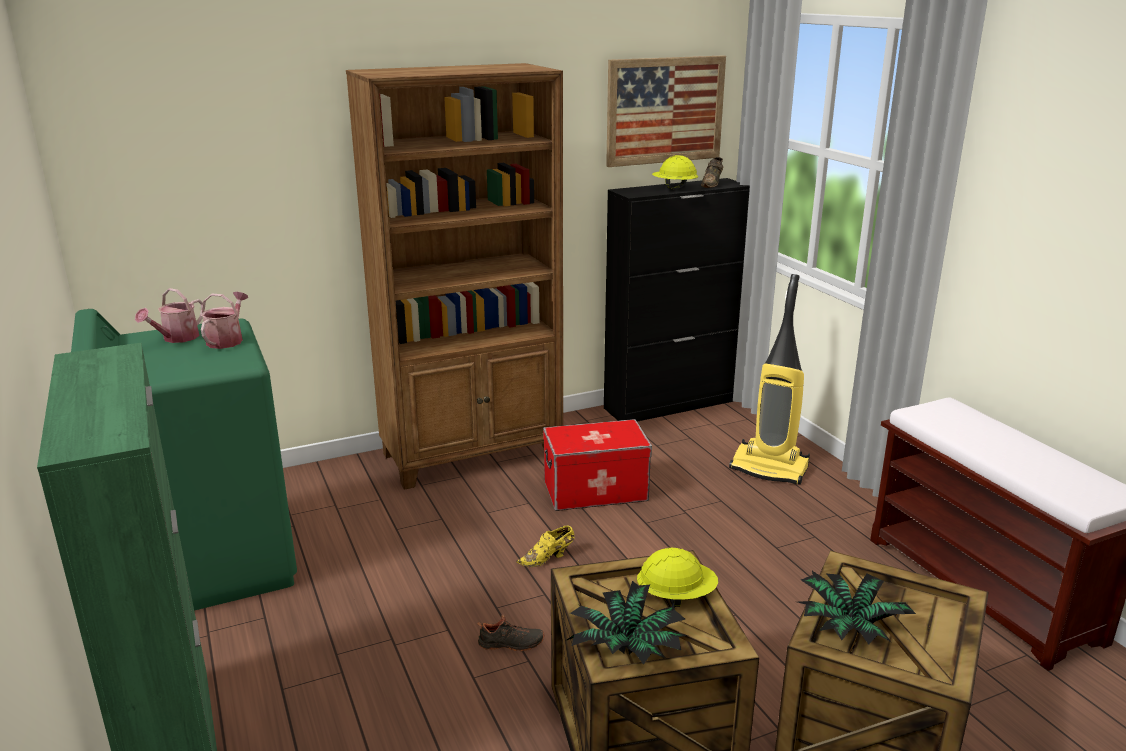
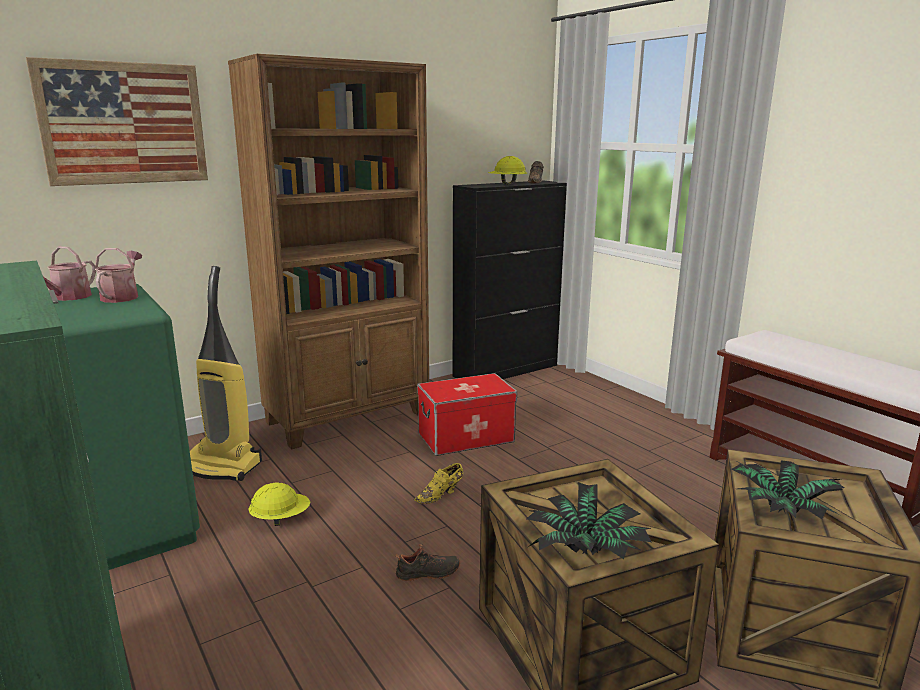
camera: 10 degrees left, 5 degrees down
(665, 110) = (495, 121): picture -> picture (124, 123)
(676, 596) = (609, 499): yellow hard hat -> yellow hard hat (281, 519)
(770, 468) = (606, 410): vacuum cleaner -> vacuum cleaner (222, 466)

